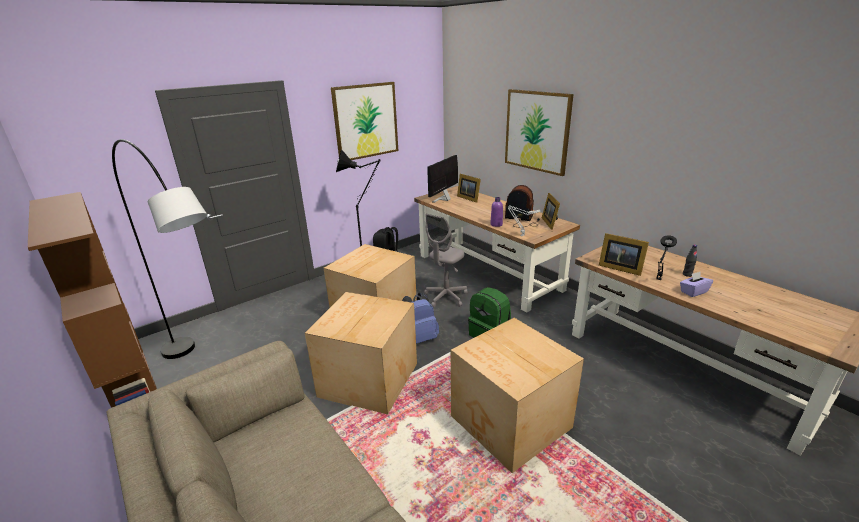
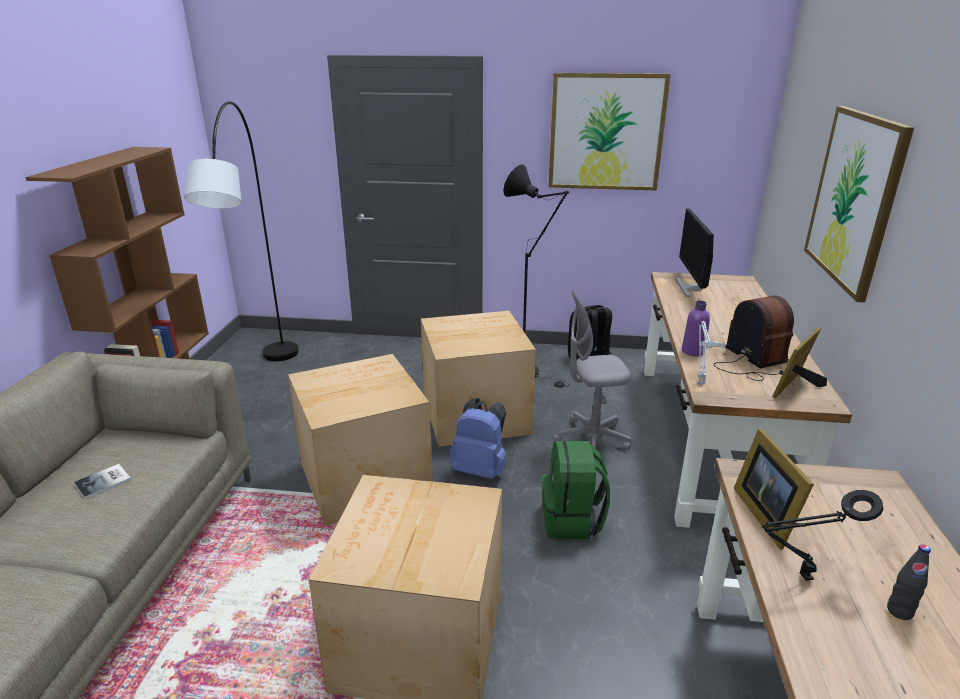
camera: 45 degrees right, 0 degrees up
(291, 462) = (105, 482): none -> book
(444, 199) = (690, 287): monitor -> monitor turned 75 degrees counterclockwise
(468, 198) = (731, 299): picture frame -> none
(693, 292) = (835, 644): purple tissue box -> none

